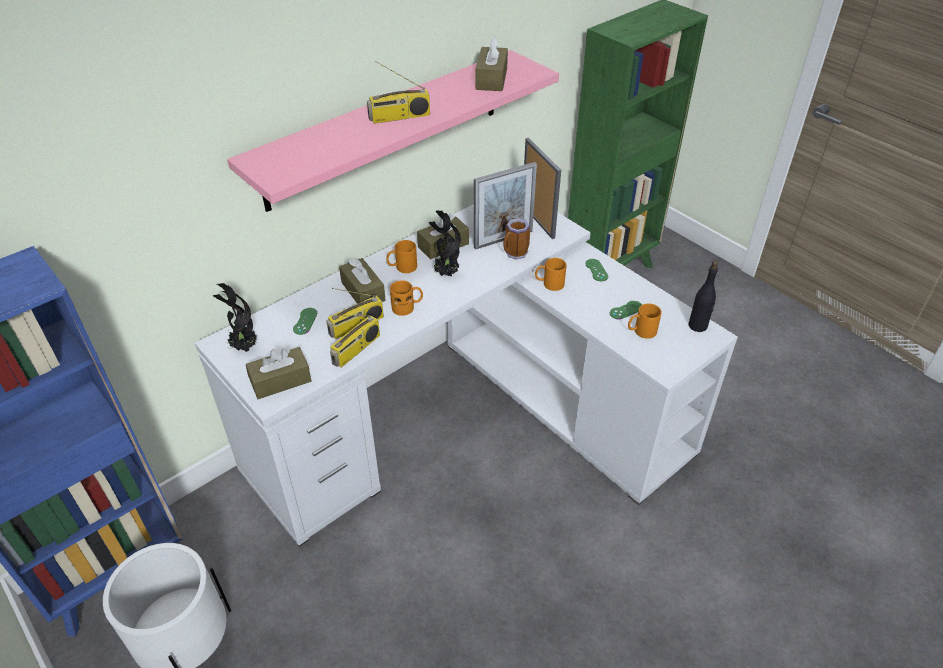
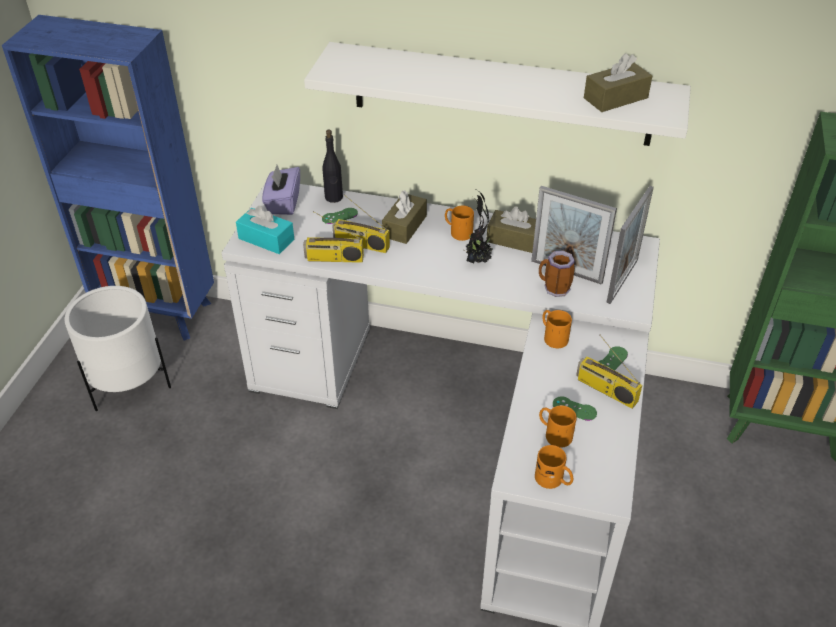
camera: 55 degrees right, 0 degrees up
(243, 347) = (283, 203): potted plant -> purple tissue box
(280, 381) = (266, 239): brown tissue box -> turquoise tissue box
(386, 129) = (501, 94): pink shelf -> white shelf
(399, 117) = (482, 82): radio -> radio (605, 390)
(407, 307) = (411, 260): orange mug -> orange mug (554, 480)
(698, 326) = (611, 476): black bottle -> black bottle (334, 197)

